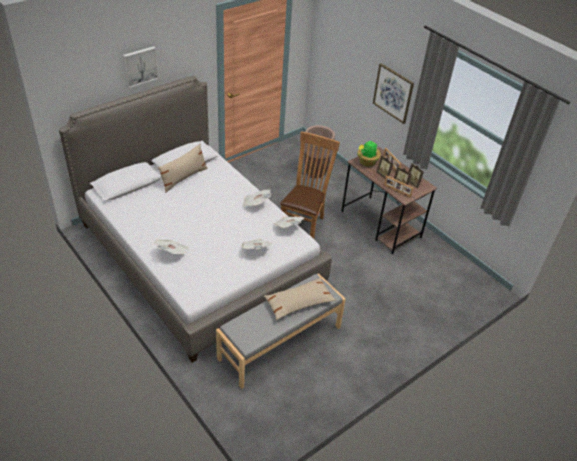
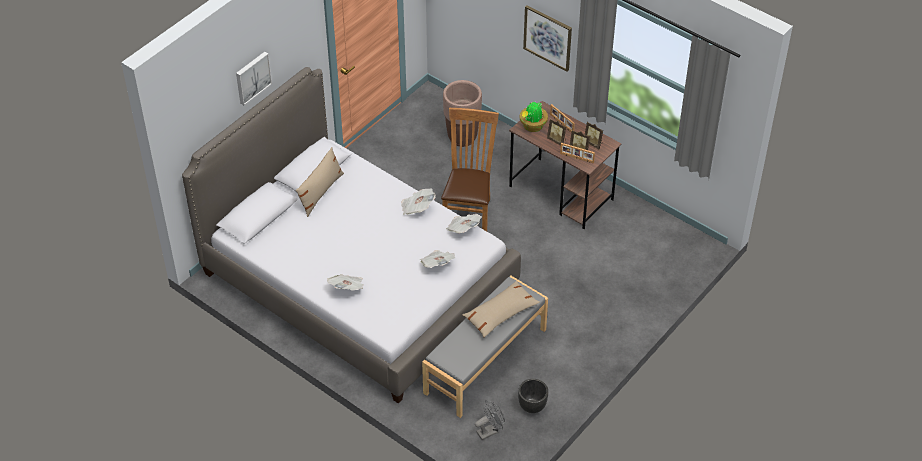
camera: 10 degrees left, 5 degrees up
(264, 407) = (490, 431): none -> grey fan
(309, 393) = (532, 407): none -> black planter

